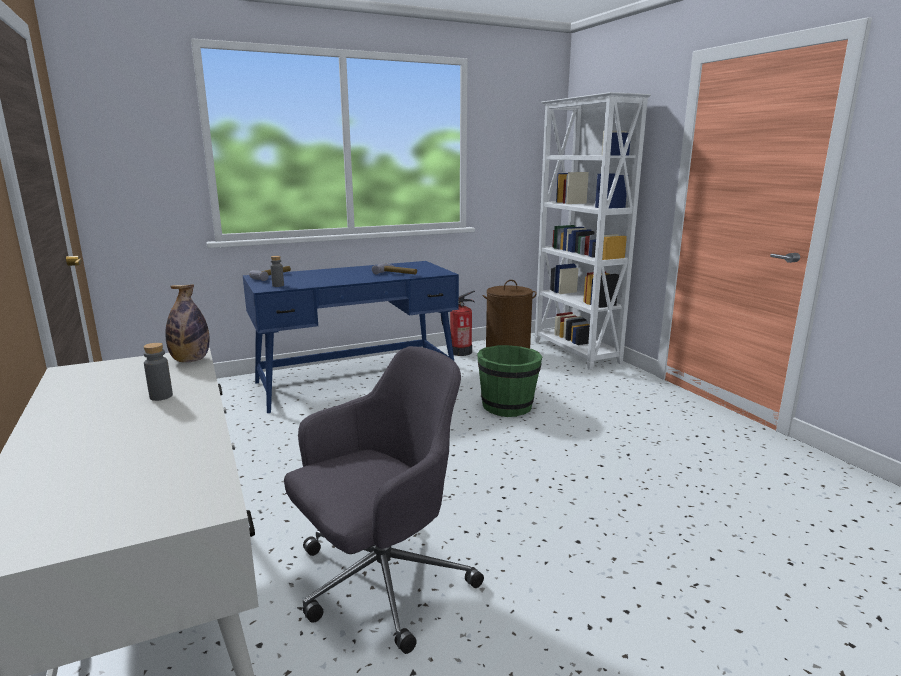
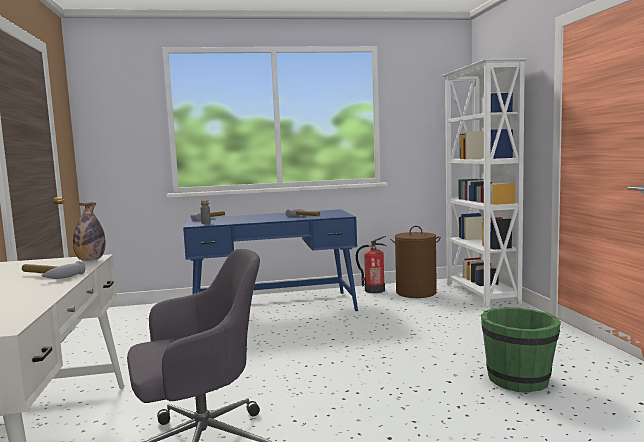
camera: 15 degrees right, 10 degrees down
(161, 396) = (47, 276): grey bottle -> hammer
(508, 407) = (390, 332): green bucket -> green bucket (519, 380)

